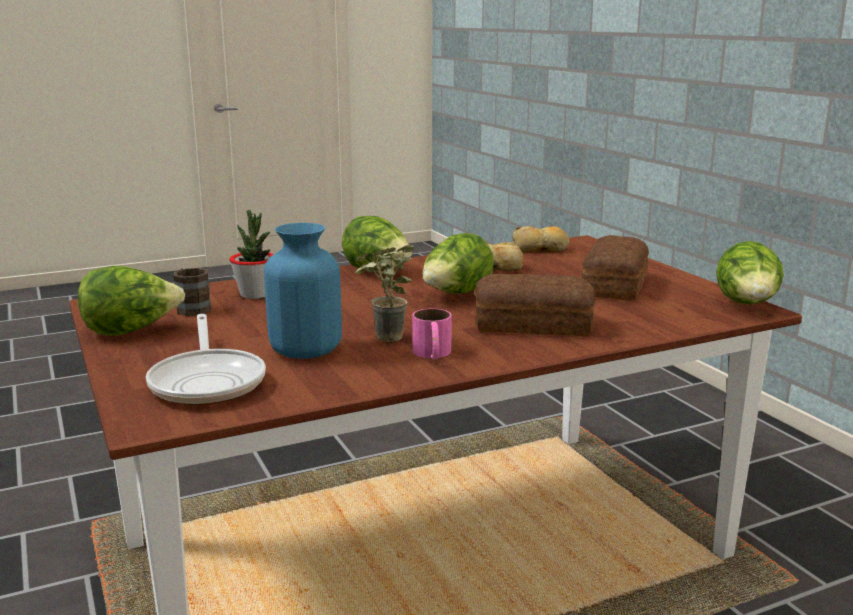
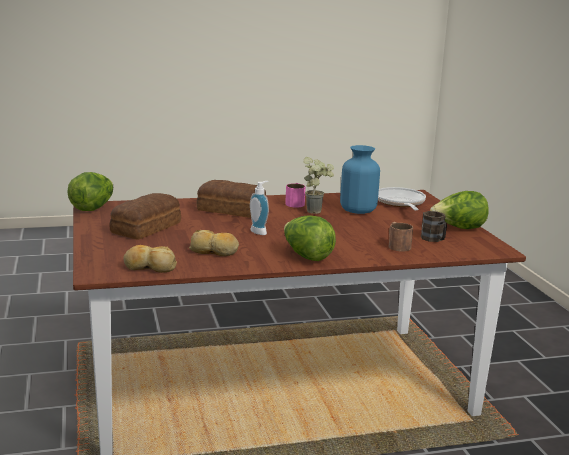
camera: 170 degrees left, 0 degrees up
(255, 295) = (397, 245): potted plant -> brown mug
(456, 295) = (260, 231): lettuce -> soap dispenser

